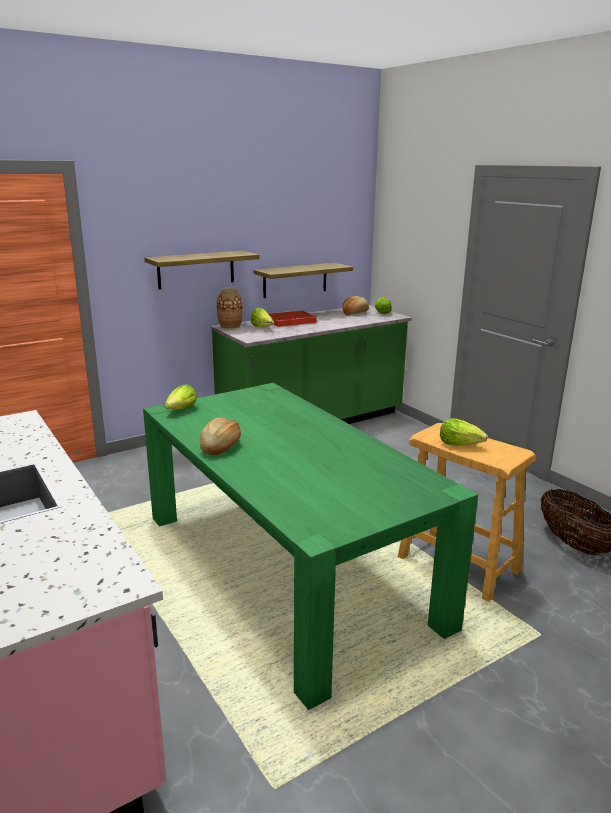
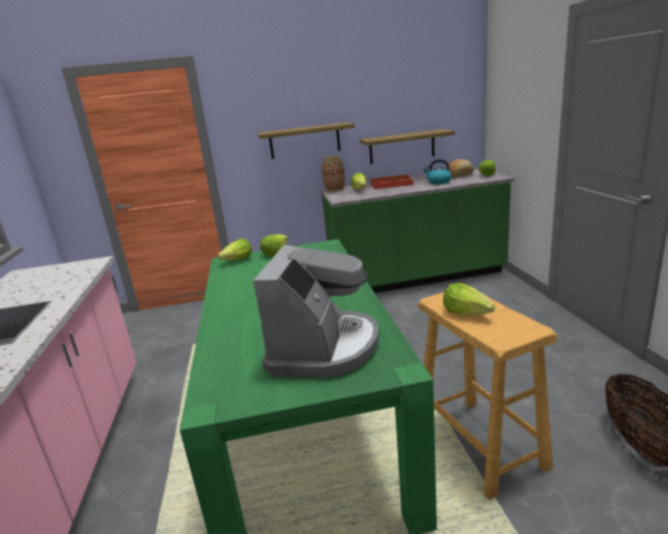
camera: 25 degrees right, 0 degrees up
(217, 399) = (275, 253): none -> lettuce
(220, 446) = (231, 296): bread -> none
(340, 320) = (438, 182): none -> kettle
(368, 482) = (323, 347): none -> coffee machine

